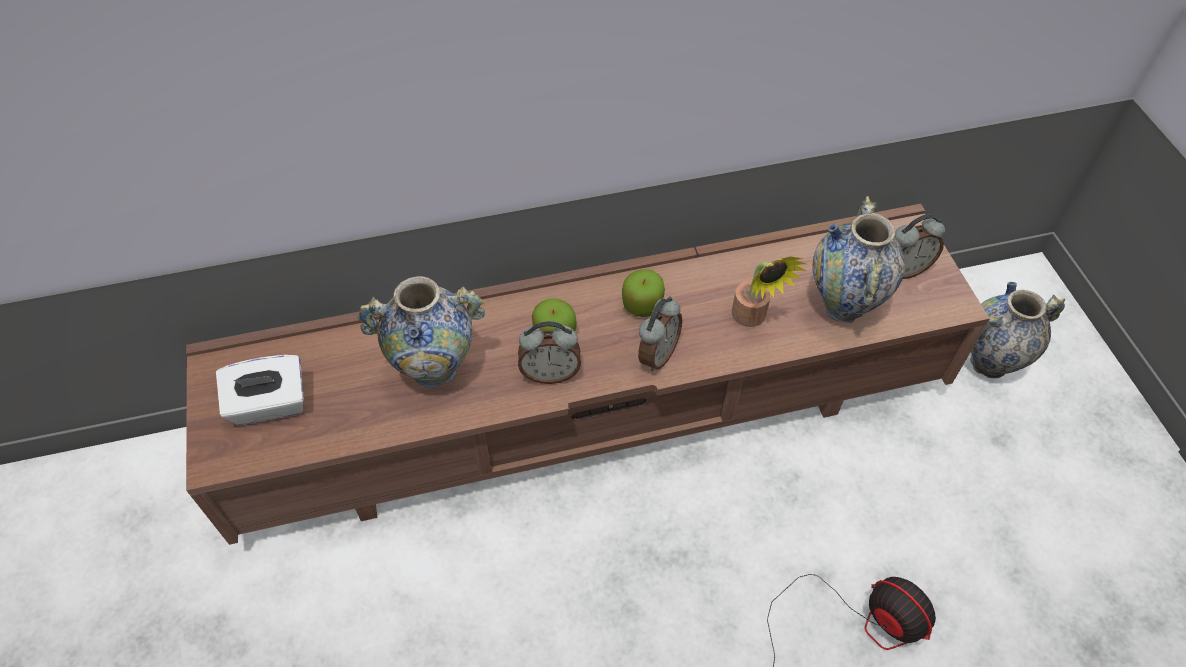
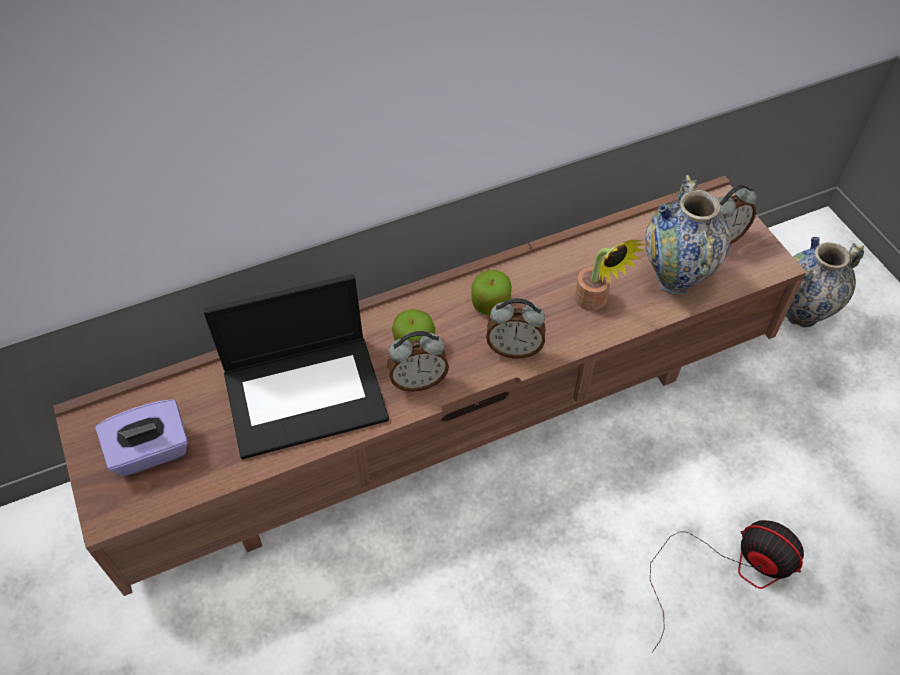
camera: 10 degrees left, 0 degrees up
(270, 405) = (151, 452): white tissue box -> purple tissue box
(435, 369) = (306, 393): vase -> laptop
(656, 355) = (514, 349): alarm clock -> alarm clock turned 75 degrees clockwise

